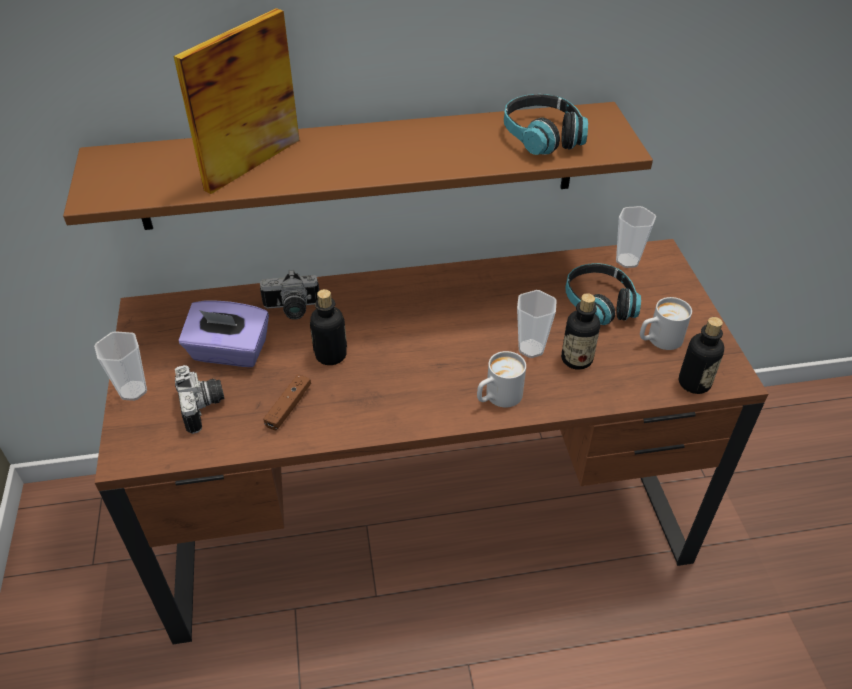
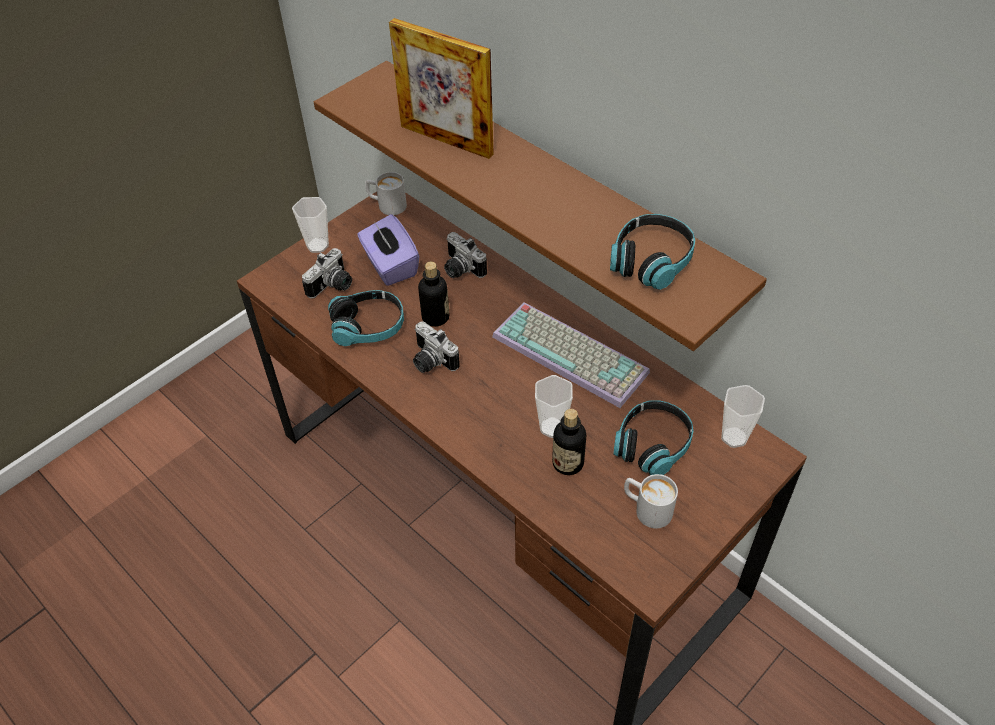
camera: 55 degrees right, 5 degrees up
(253, 164) = (446, 140): picture frame -> picture frame turned 150 degrees counterclockwise
(288, 407) = (368, 326): brown game controller -> headphones
(380, 385) = (430, 361): none -> camera
(464, 295) = (573, 353): none -> keyboard
(497, 398) = (479, 435): white mug -> white mug (386, 205)
(694, 383) = (615, 559): bottle -> none

